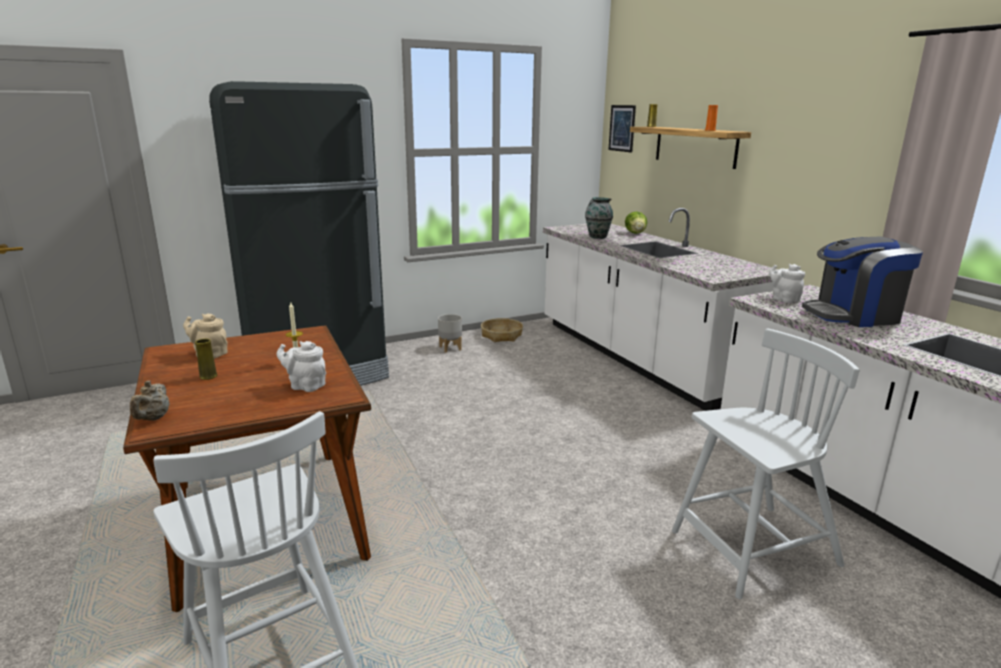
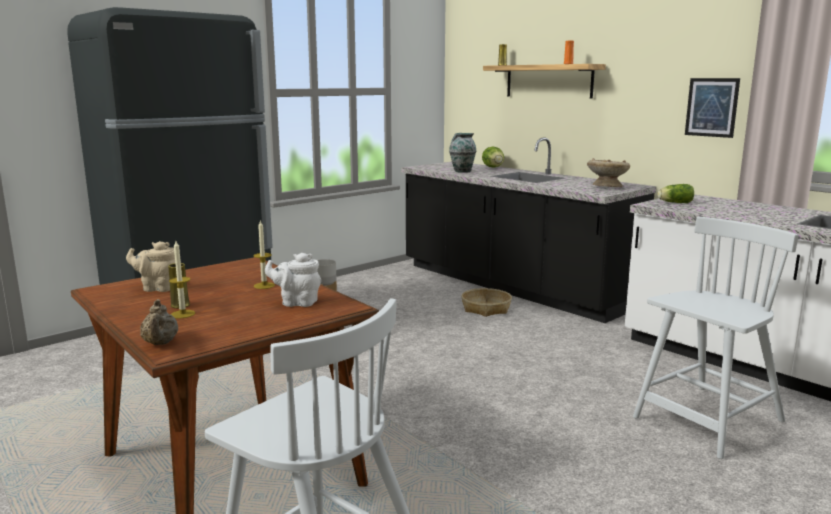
camera: 15 degrees left, 5 degrees down
(201, 387) = (183, 314): none -> candle
(501, 336) = (369, 279): basket -> basket (485, 309)
(622, 128) = (467, 69): picture -> picture (711, 107)
(638, 357) = (512, 285): white counter -> black counter
(729, 270) = (606, 187): none -> beige bowl
(783, 299) = (674, 203): white teapot -> lettuce
(853, 315) = (740, 209): coffee machine -> none

